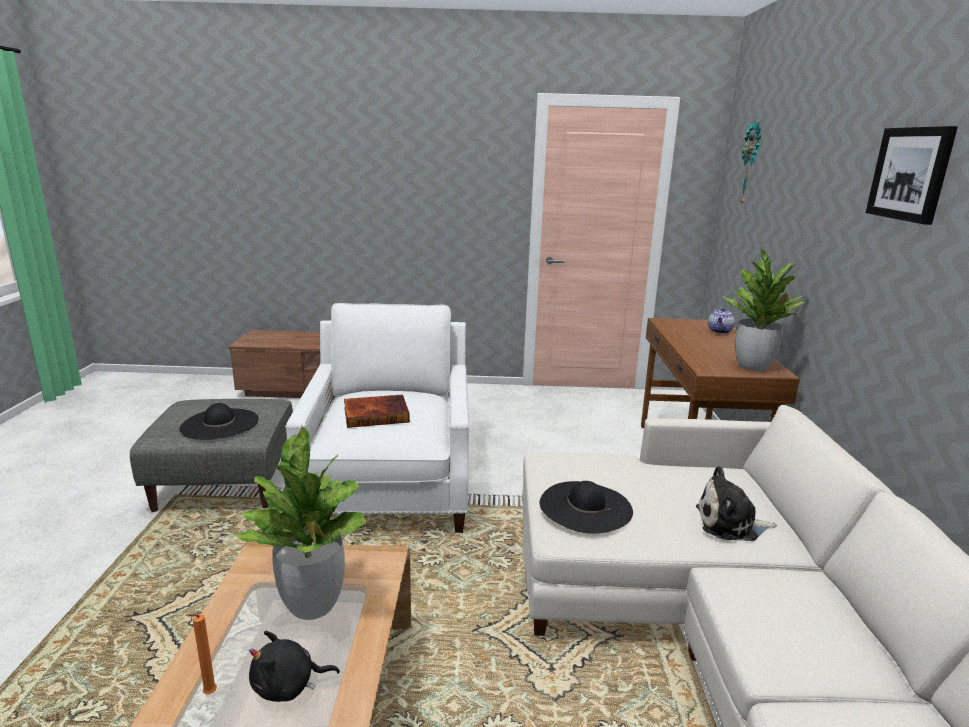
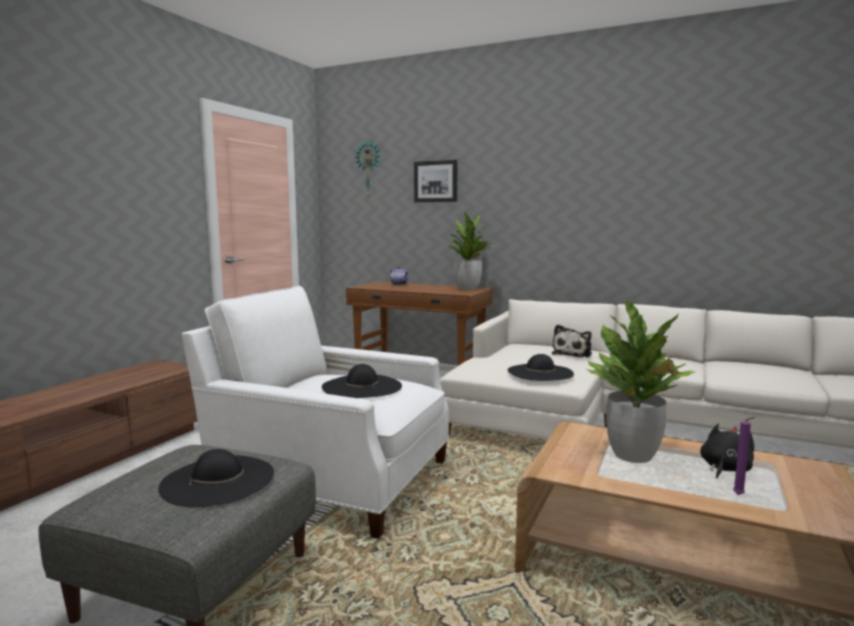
camera: 65 degrees left, 10 degrees down
(208, 694) = (740, 495): orange candle -> purple candle
(288, 686) = (724, 469): black plush toy -> black plush toy turned 150 degrees counterclockwise
(376, 414) = (361, 386): book -> black hat
(910, 174) = (547, 160): picture -> picture (436, 181)

